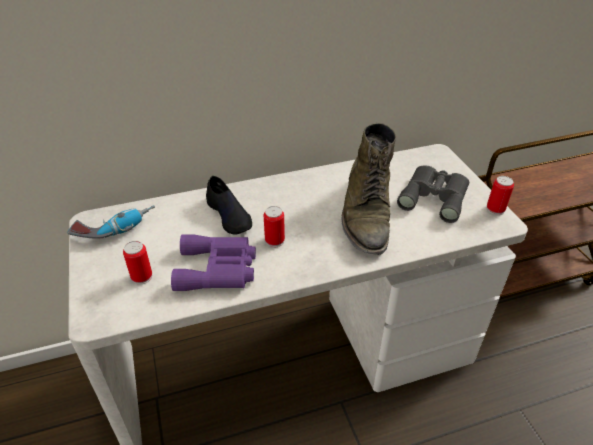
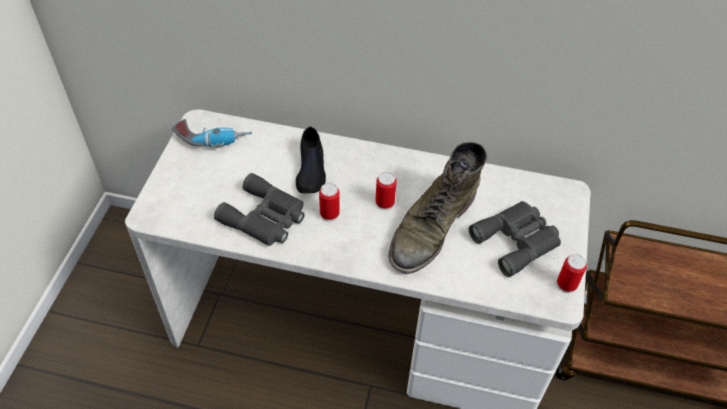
camera: 30 degrees right, 10 degrees up
(142, 277) = (203, 195): can -> can (385, 203)
(218, 269) = (265, 218): purple binoculars -> grey binoculars

